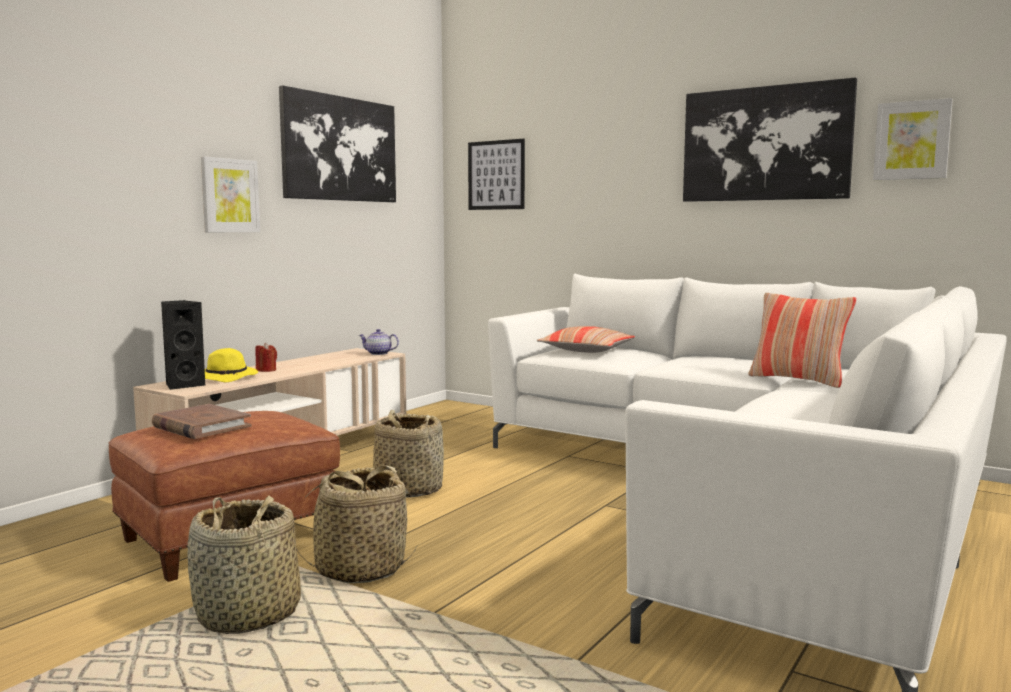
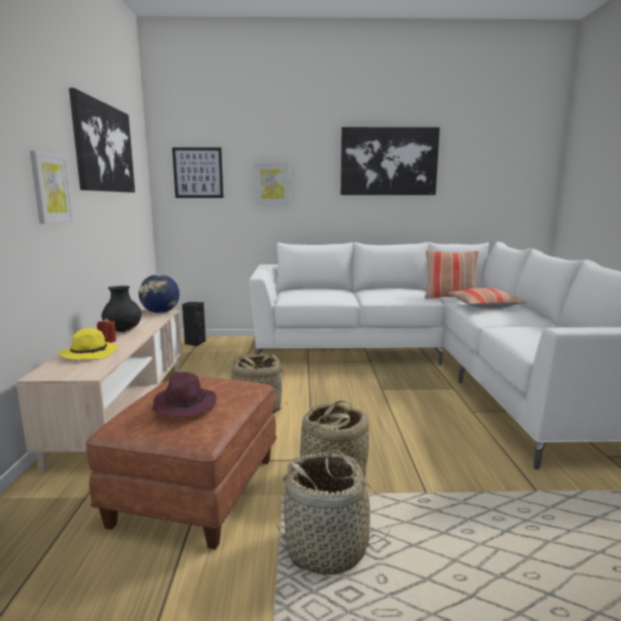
camera: 35 degrees left, 5 degrees up
(183, 385) = (68, 369): black speaker -> black speaker (194, 343)
(201, 426) = (184, 406): brown book -> purple hat
(300, 364) = (123, 331): none -> black vase
(378, 354) = (160, 312): teapot -> globe
(586, 350) = (309, 292): pillow -> pillow (484, 305)
(912, 140) = (465, 164): picture -> picture (272, 184)

